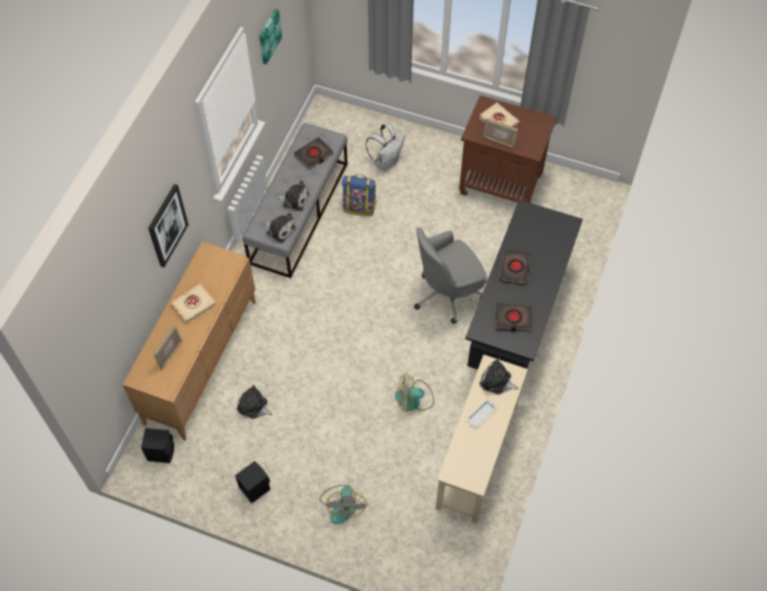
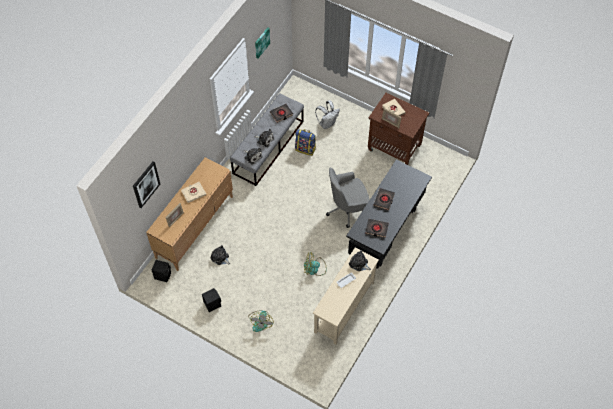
camera: 10 degrees right, 0 degrees up
(167, 225) = (184, 146): picture -> picture (146, 184)

